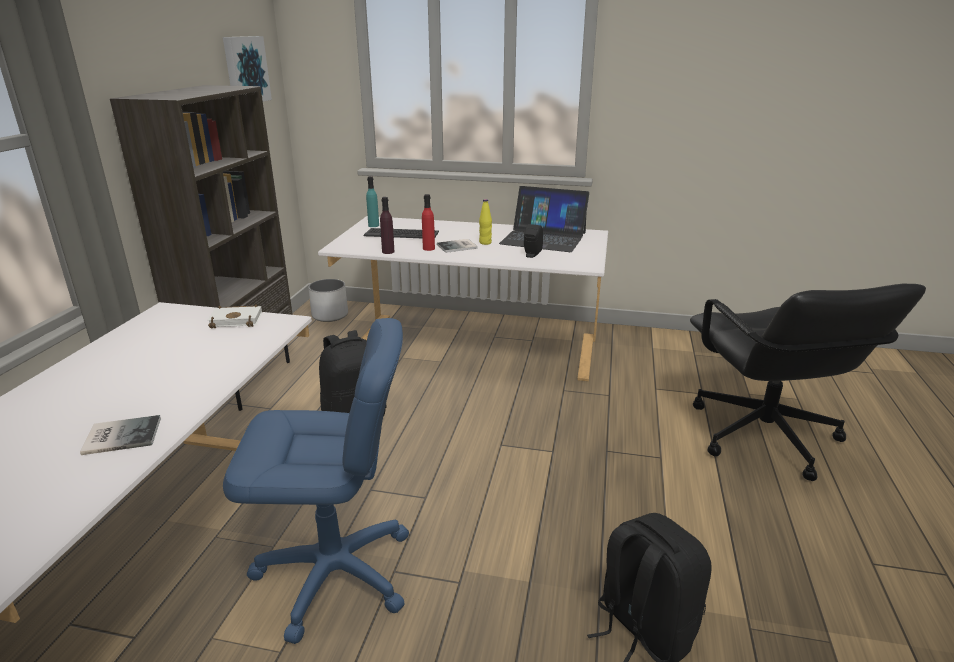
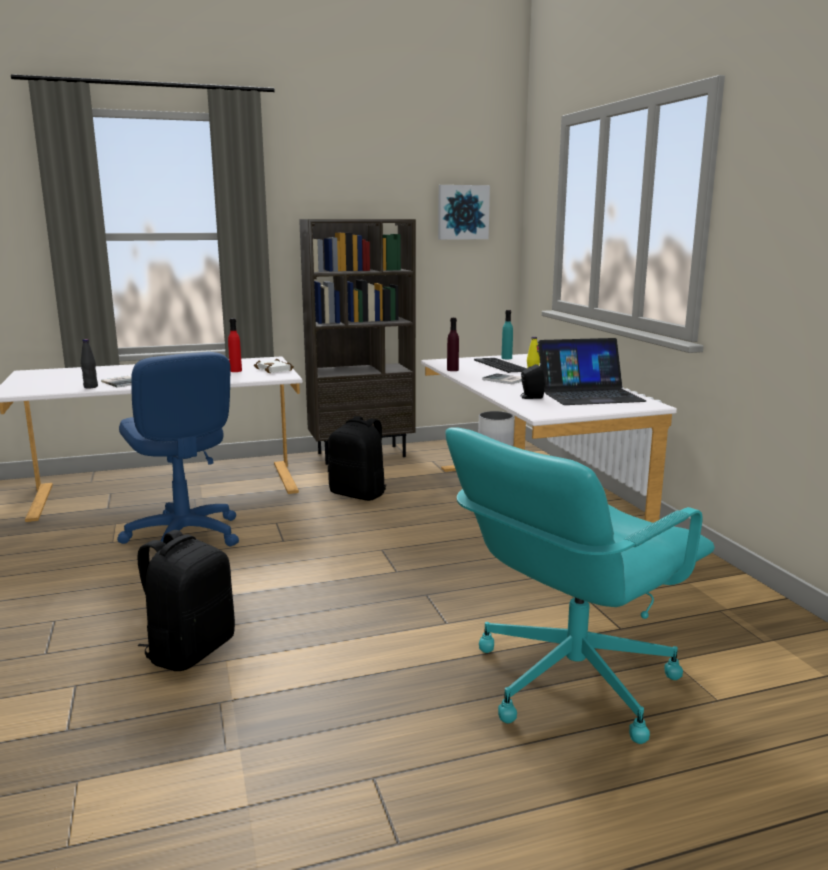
camera: 60 degrees right, 10 degrees down
(105, 470) = (91, 387): none -> black bottle
(428, 248) = (482, 375): red bottle -> red bottle (236, 371)
(543, 238) = (589, 394): laptop -> laptop turned 90 degrees counterclockwise
(763, 437) = (570, 680): black office chair -> turquoise office chair

